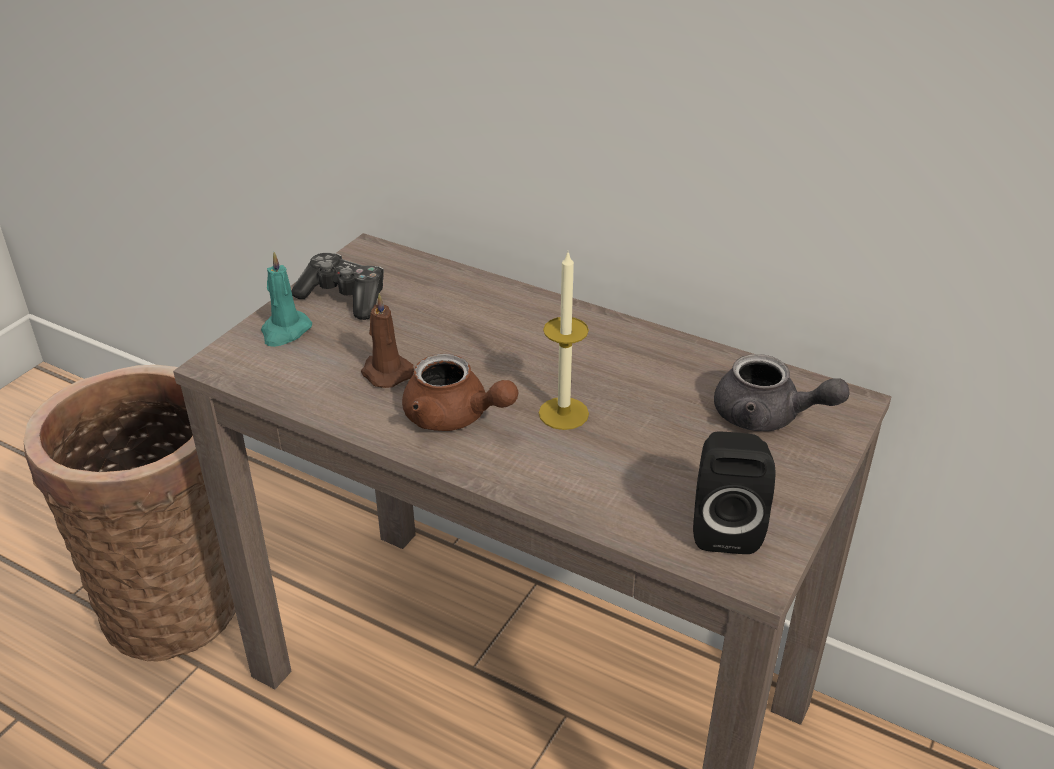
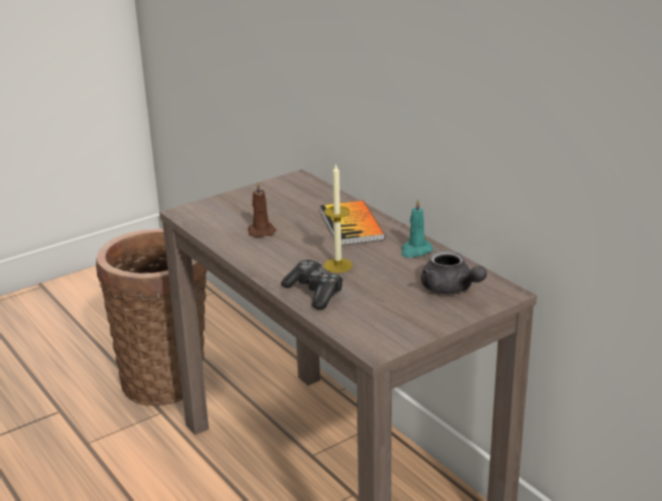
camera: 25 degrees right, 10 degrees down
(285, 331) = (225, 205): turquoise candle -> turquoise candle (415, 251)
(344, 297) = (267, 196): game controller -> game controller (314, 292)
(454, 417) = (280, 256): brown teapot -> none
(524, 327) = (351, 225): none -> book
(725, 526) = (379, 328): black speaker -> none

